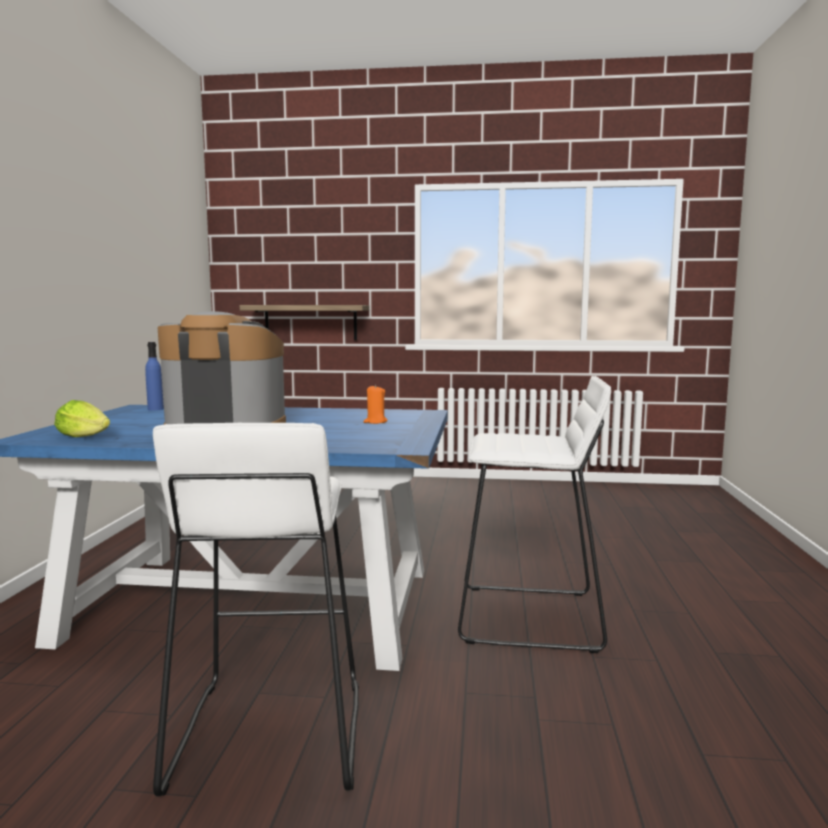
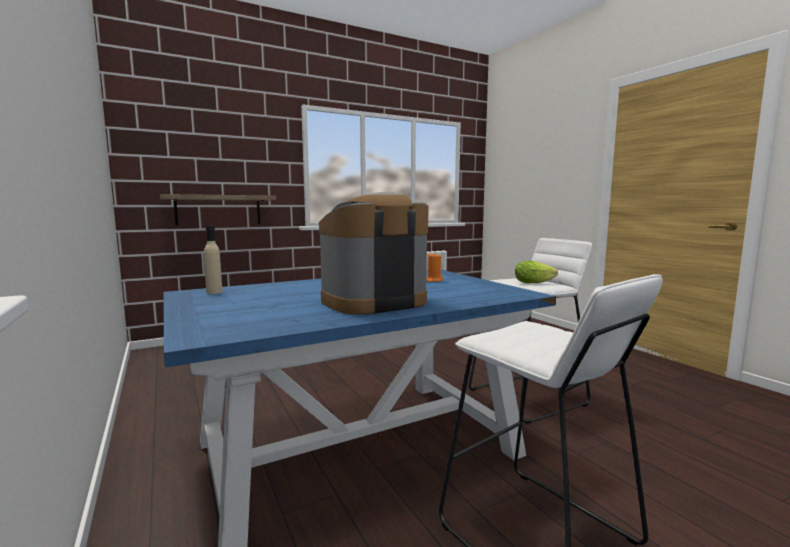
camera: 35 degrees left, 0 degrees up
(85, 437) = (260, 324): lettuce -> lettuce (536, 282)
(155, 409) = (214, 292): blue bottle -> beige bottle

